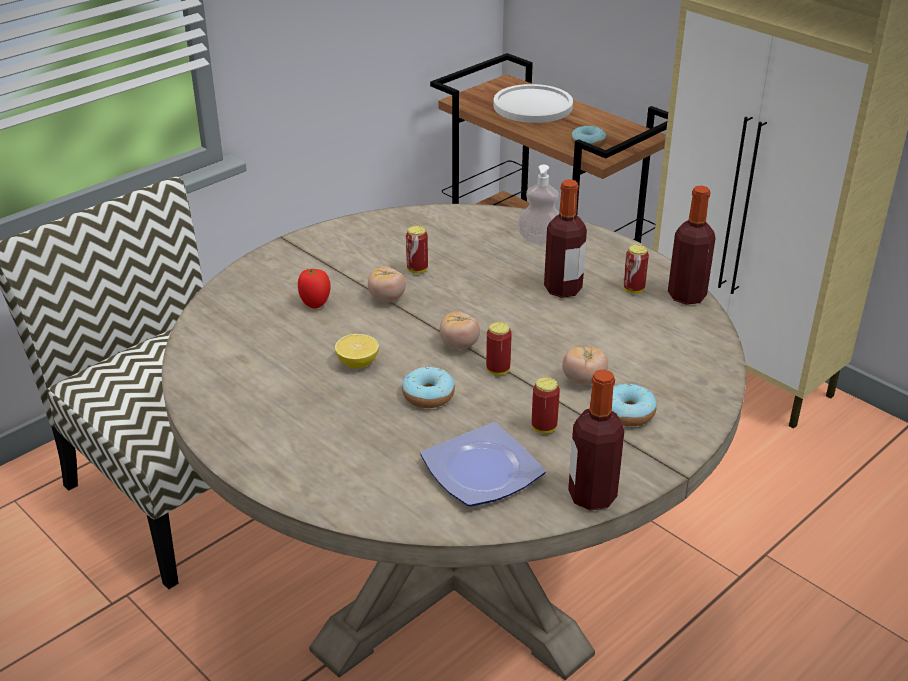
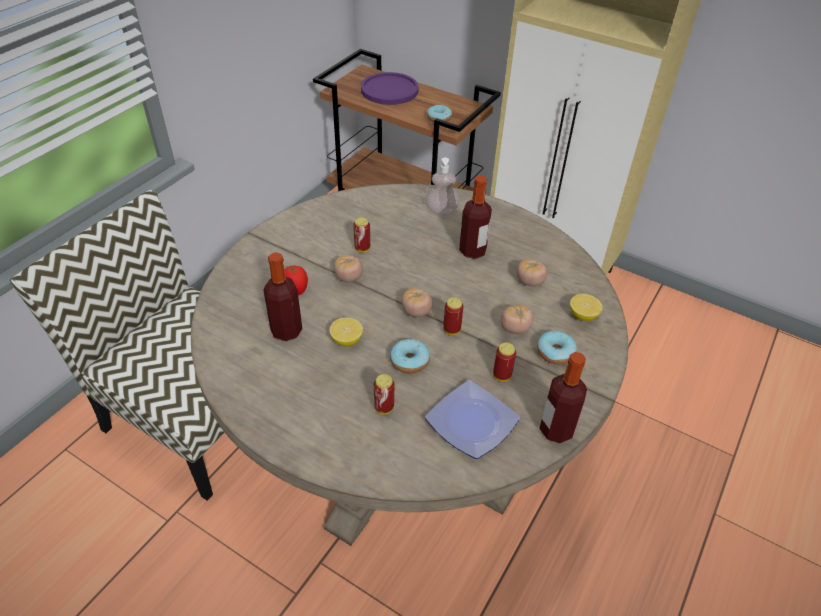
camera: 15 degrees left, 10 degrees up
(532, 106) = (389, 90): white plate -> purple plate
(627, 332) = (529, 282): none -> tomato
(633, 289) = (521, 244): can -> can (384, 408)
(685, 378) = (583, 315): none -> lemon
(686, 296) = (558, 244): bottle -> bottle (286, 331)

